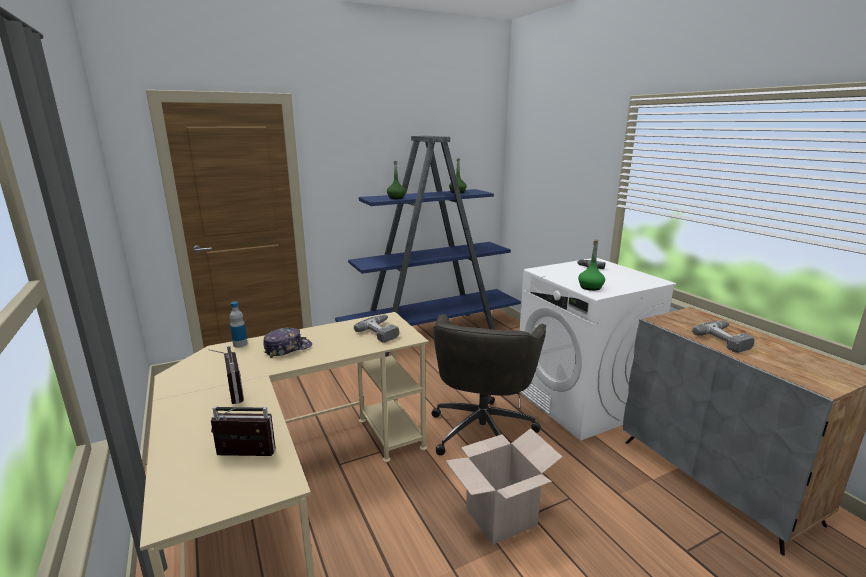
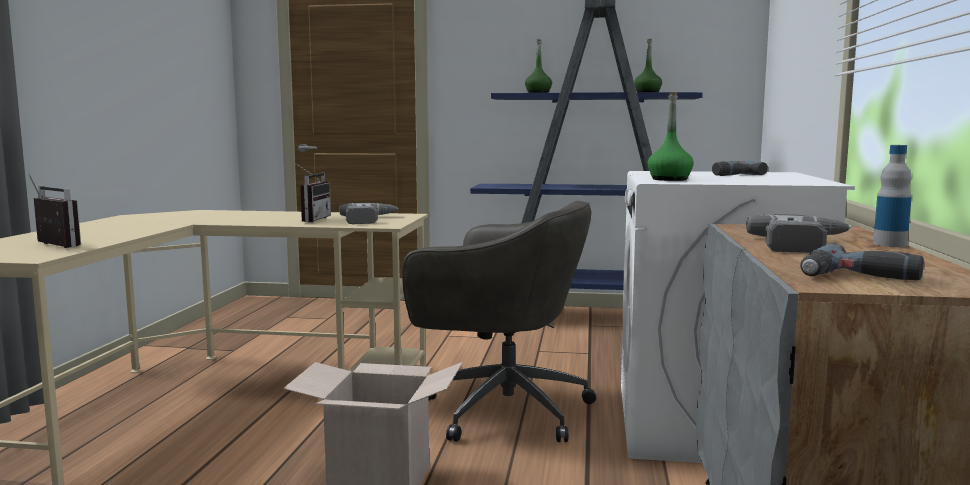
camera: 35 degrees right, 10 degrees down
(229, 394) = (137, 226): radio -> radio (311, 219)
(240, 344) = (224, 211): bottle -> bottle (889, 244)
(287, 348) = (253, 217): cap -> none
(483, 429) = (501, 410): grey office chair -> grey office chair turned 120 degrees counterclockwise
(815, 375) = (859, 278): none -> power drill

